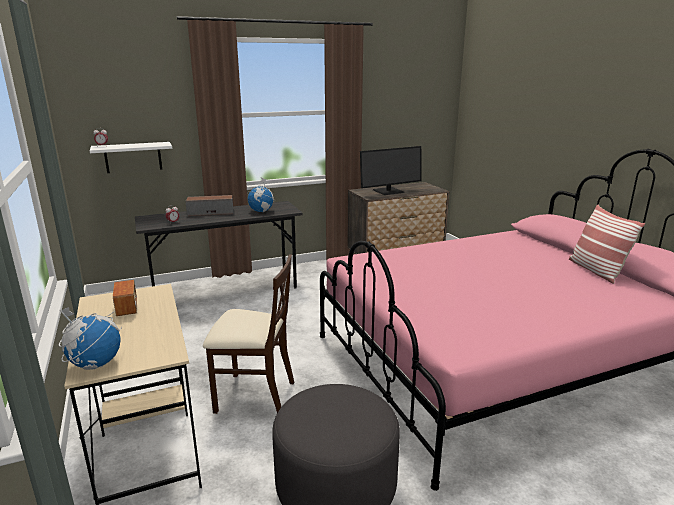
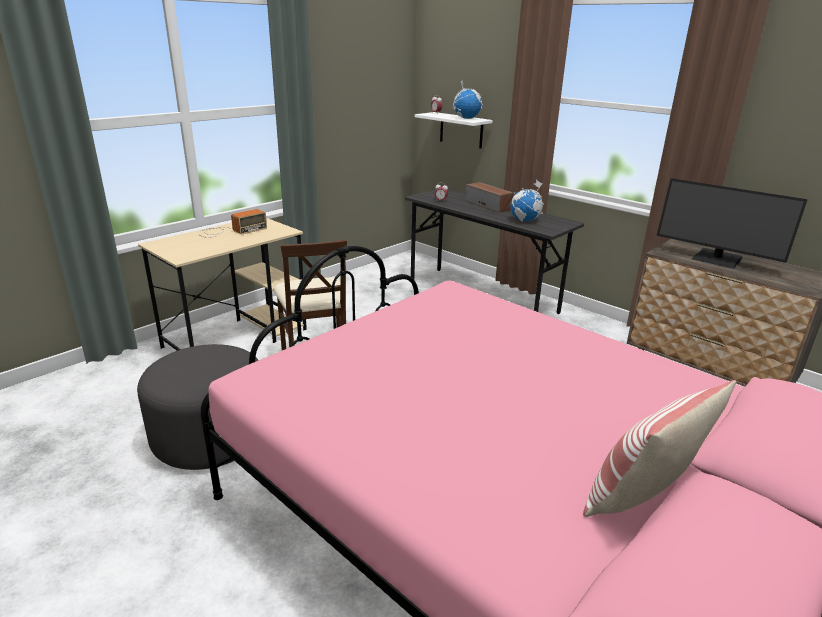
camera: 65 degrees right, 5 degrees up
(95, 364) = (165, 243): globe -> globe (466, 118)

